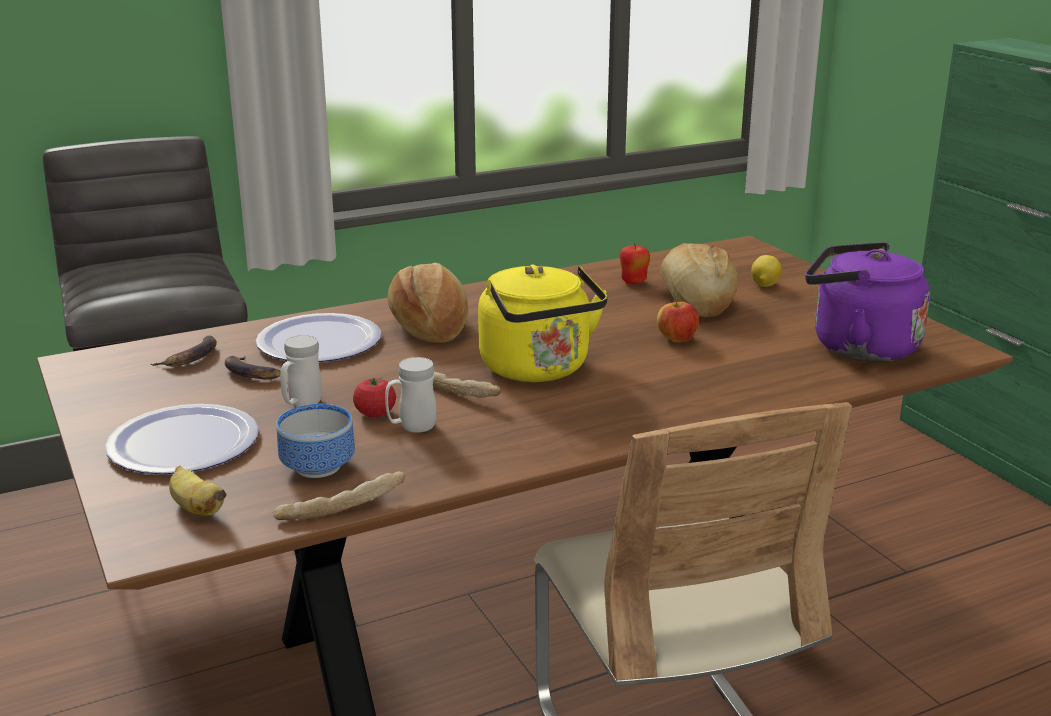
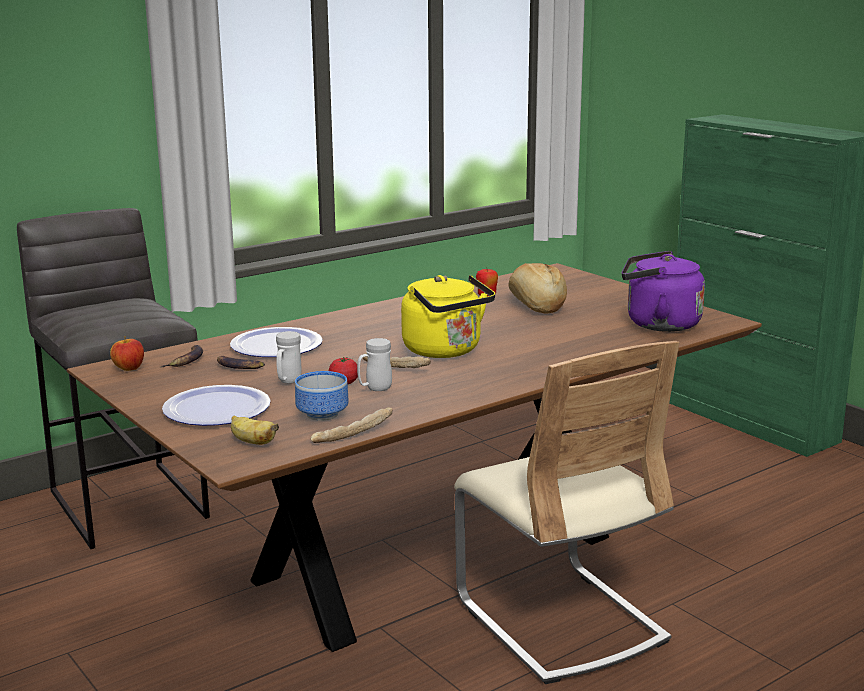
camera: 10 degrees left, 5 degrees down
(430, 326) = (353, 331): bread -> none
(677, 339) = (533, 328): apple -> apple (129, 368)
(764, 285) = (580, 292): lemon -> none

